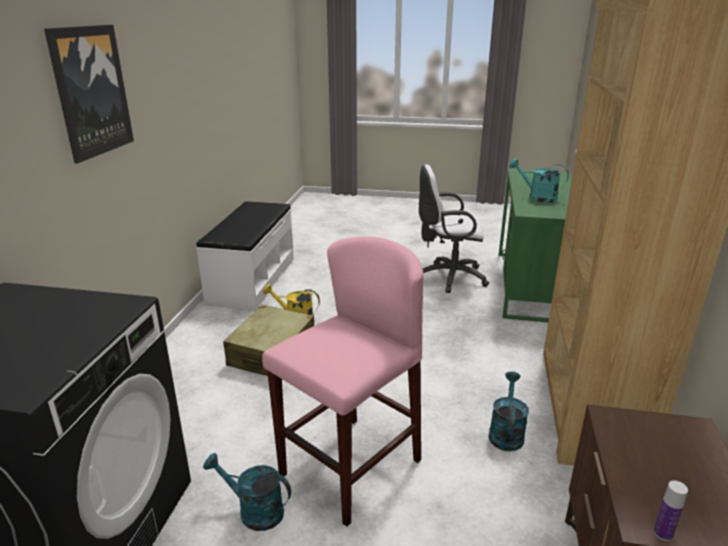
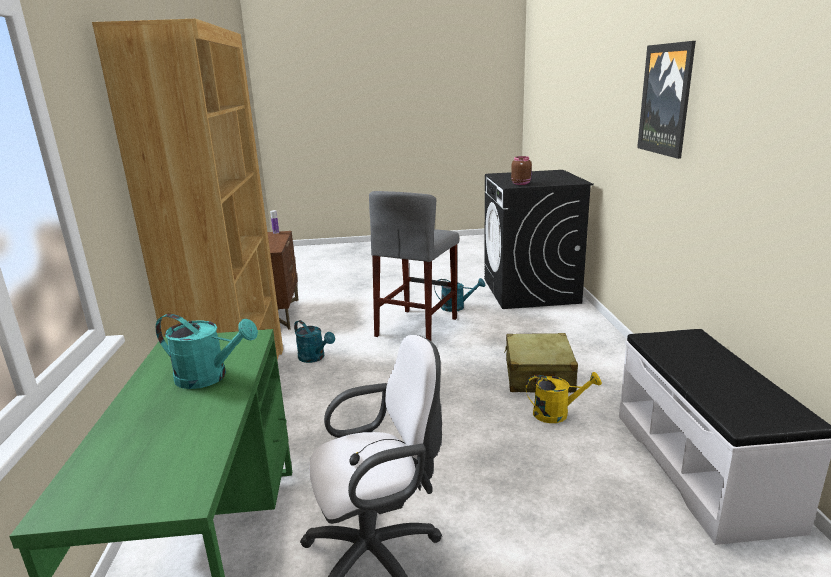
camera: 165 degrees right, 5 degrees down
(95, 310) = (521, 183): none -> brown jar
(350, 467) = (417, 327): pink stool -> grey stool
(506, 432) = (314, 358): turquoise watering can -> turquoise watering can turned 45 degrees counterclockwise

